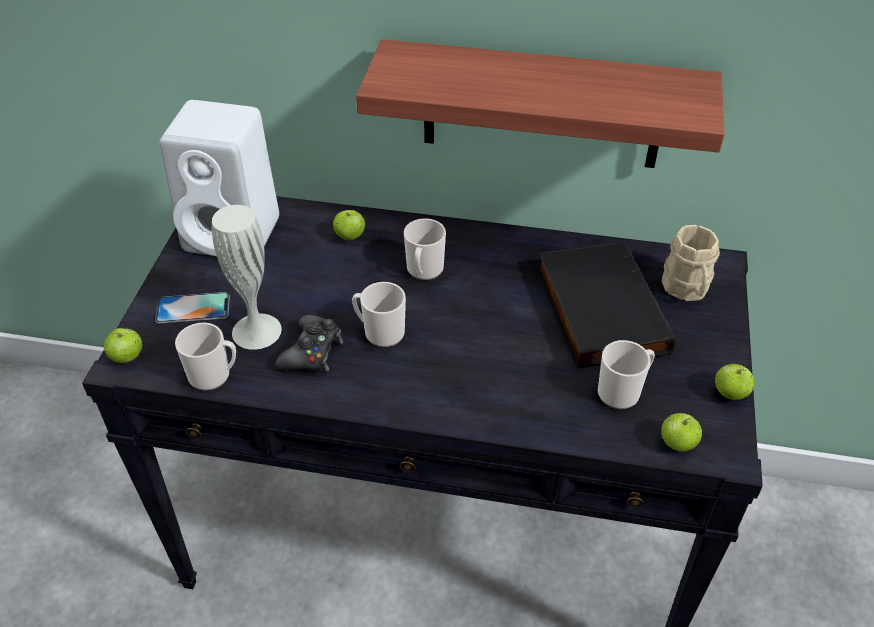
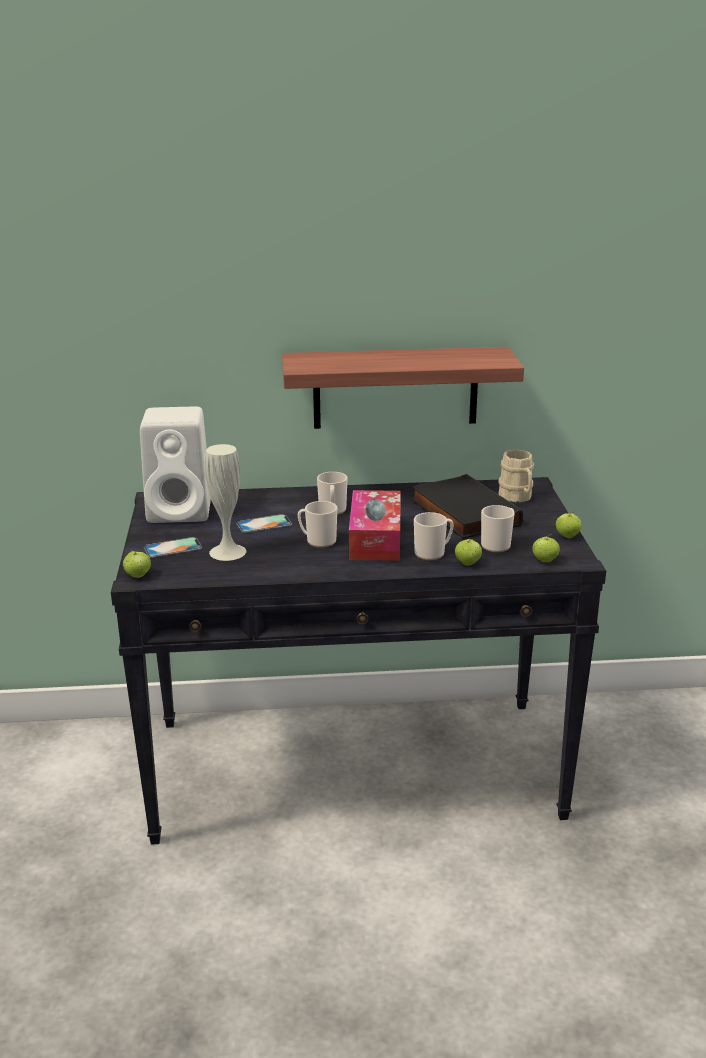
camera: 15 degrees left, 20 degrees down
(214, 375) = (209, 575): mug -> mug (433, 553)
(312, 352) = (274, 556): black game controller -> none
(325, 281) = (264, 524): none -> phone
(350, 236) = (269, 502): apple -> apple (467, 563)
(457, 342) = (375, 538): none -> tissue box

